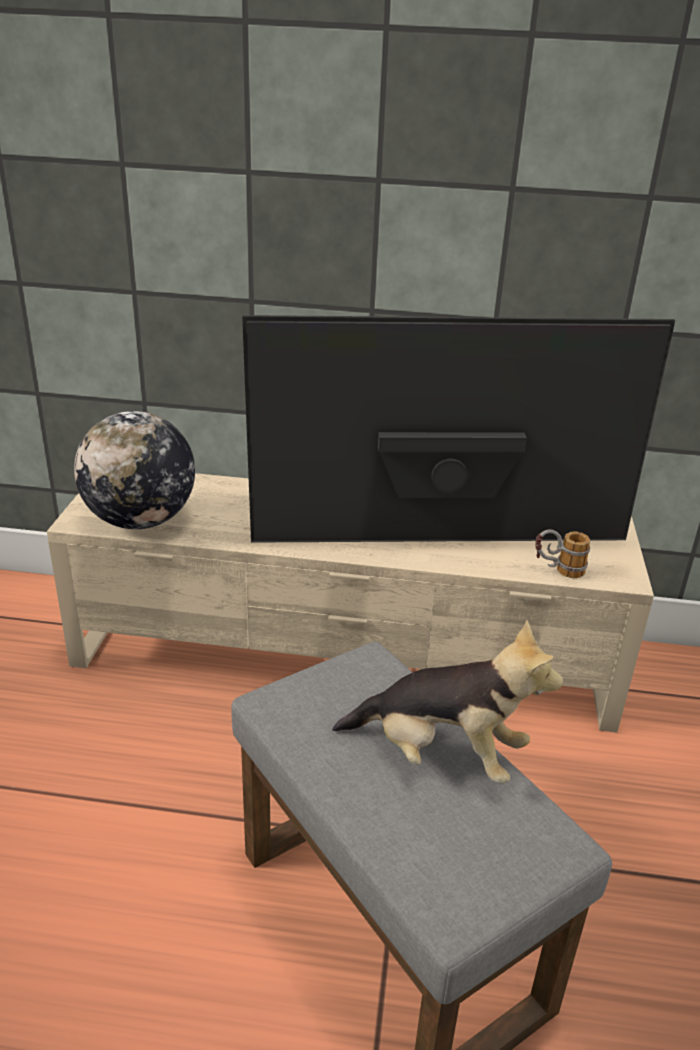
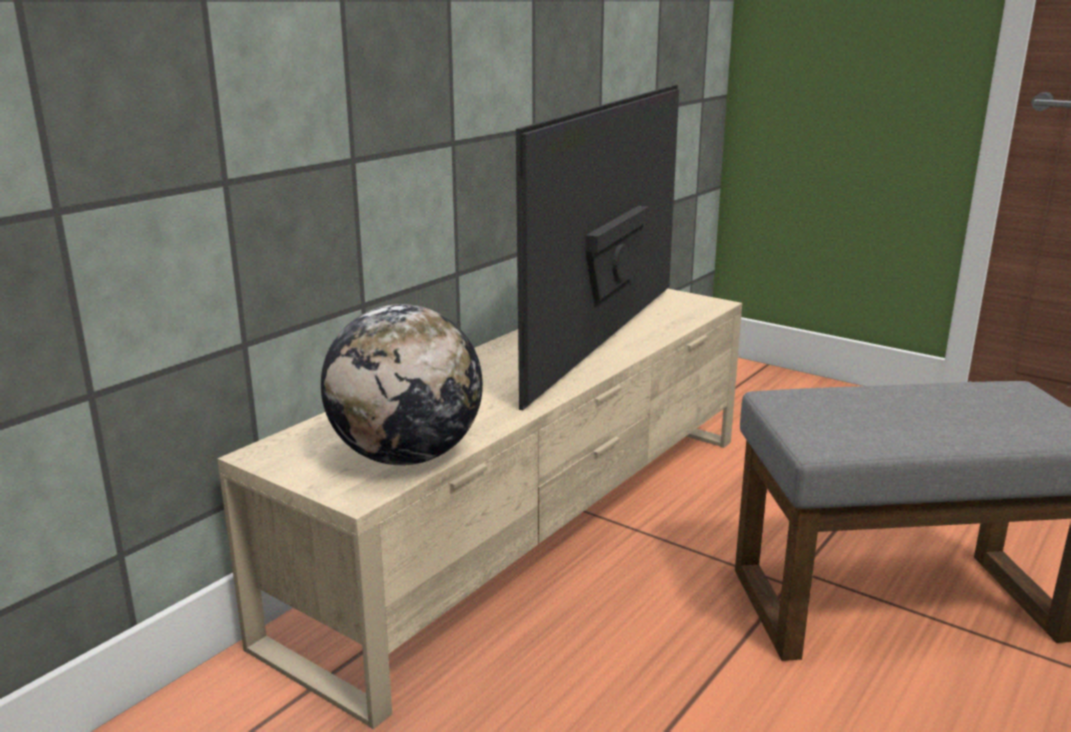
camera: 60 degrees left, 10 degrees down
(441, 754) = (914, 399): plush toy -> none
(557, 571) = (687, 317): mug -> none

